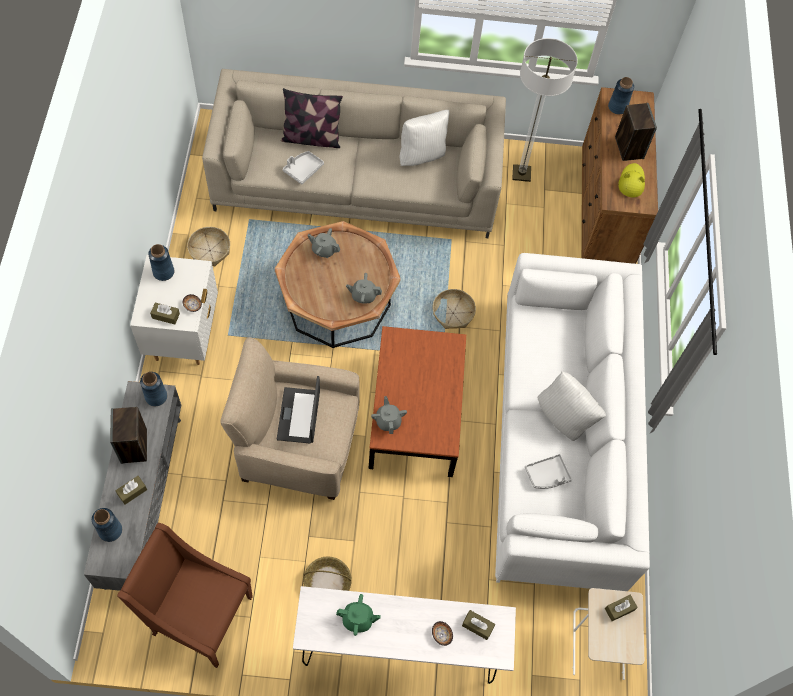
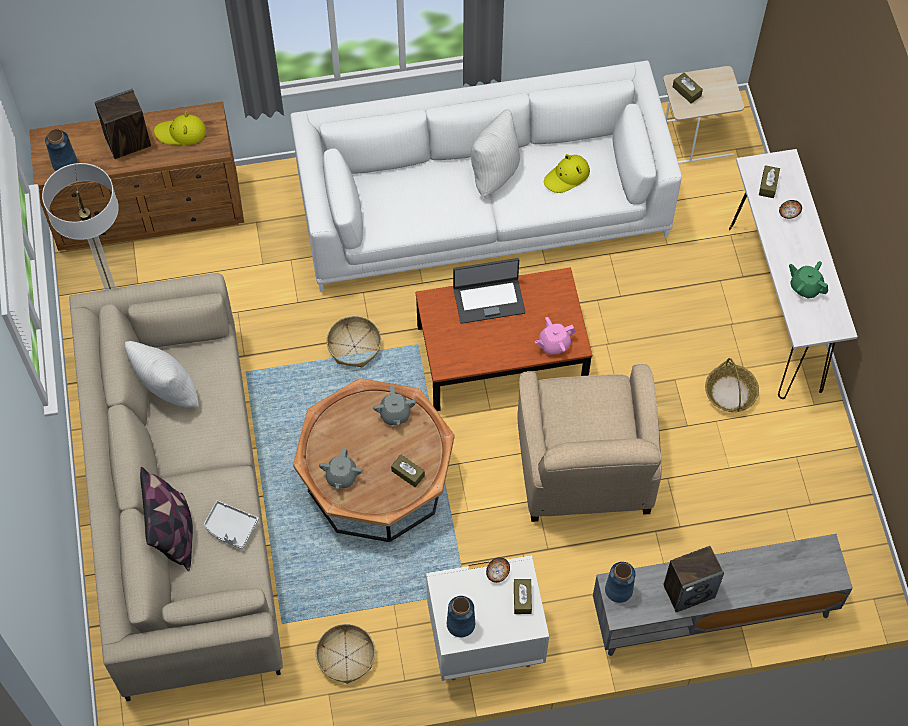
camera: 100 degrees left, 0 degrees up
(110, 530) = (795, 579): blue vase -> none
(132, 492) = (742, 572): brown tissue box -> brown tissue box (408, 473)
(199, 615) = (815, 508): brown armchair -> none
(299, 415) = (586, 428): laptop -> laptop (489, 300)
(358, 619) = (805, 287): green teapot -> green teapot turned 45 degrees counterclockwise
(388, 421) = (554, 344): grey teapot -> pink teapot
(547, 475) = (567, 176): grey tray -> yellow hat

